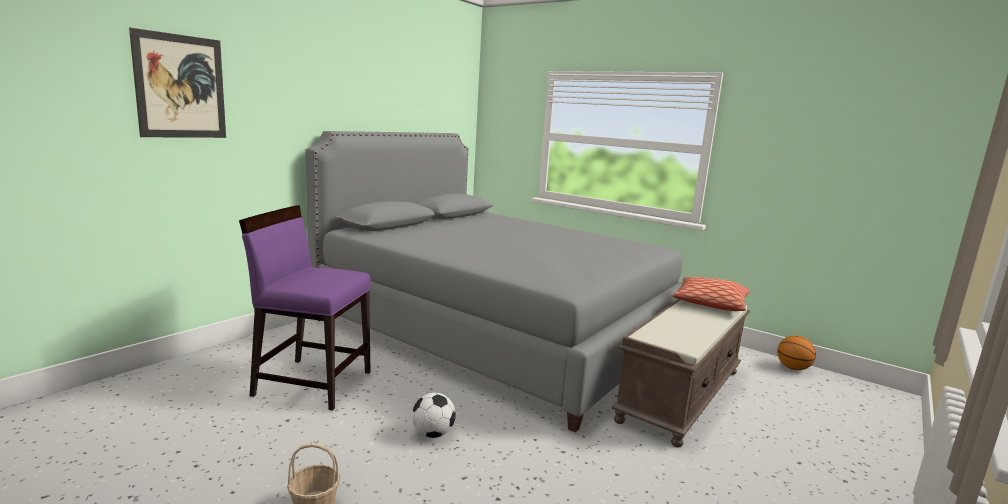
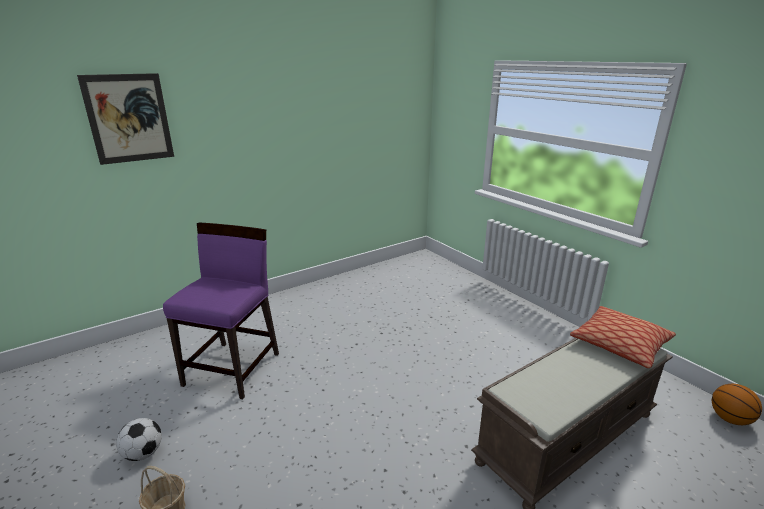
camera: 20 degrees right, 10 degrees up
(312, 382) = (233, 368): purple chair -> purple chair turned 75 degrees clockwise
(433, 434) = (298, 445): football -> football (143, 453)
(496, 331) = (414, 326): grey bed -> none

